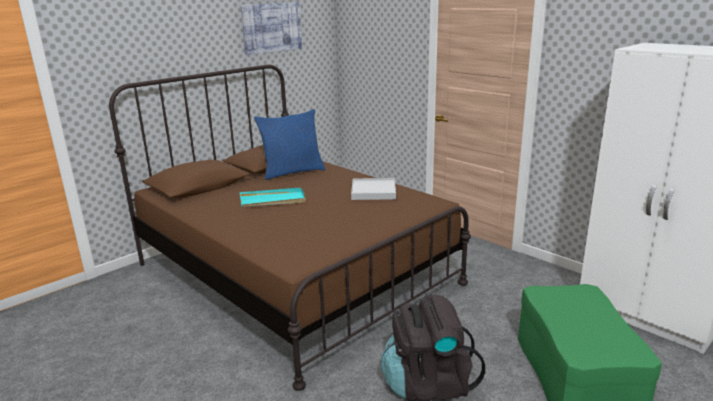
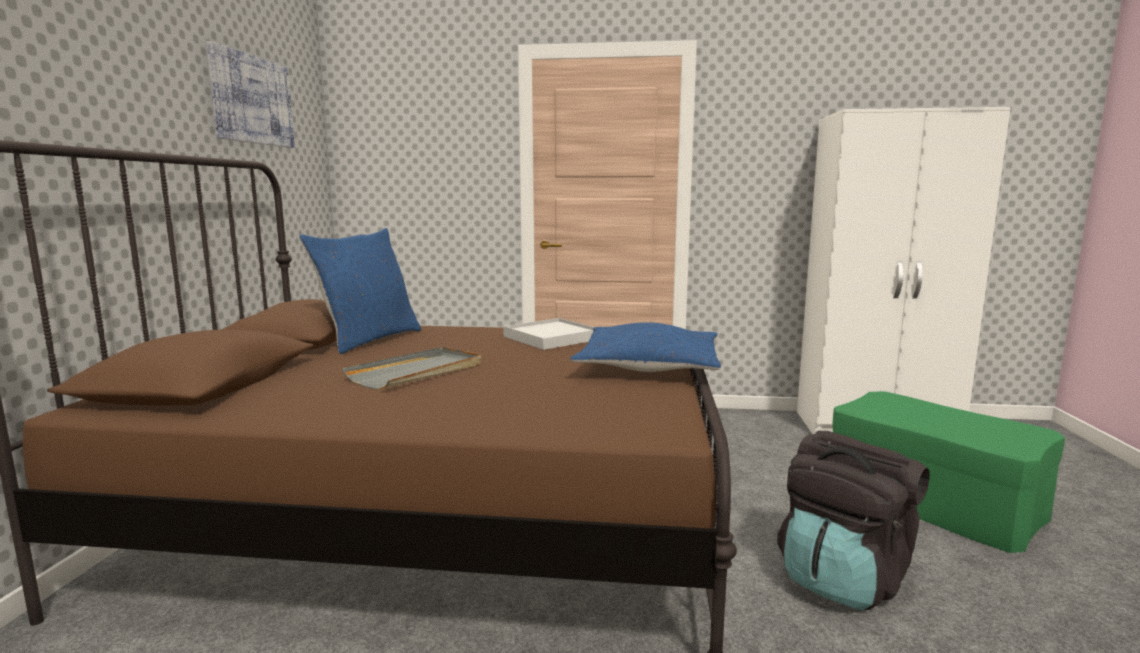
camera: 40 degrees left, 10 degrees down
(273, 200) = (417, 372): turquoise tray -> grey tray
(374, 226) = (648, 366): none -> blue pillow

